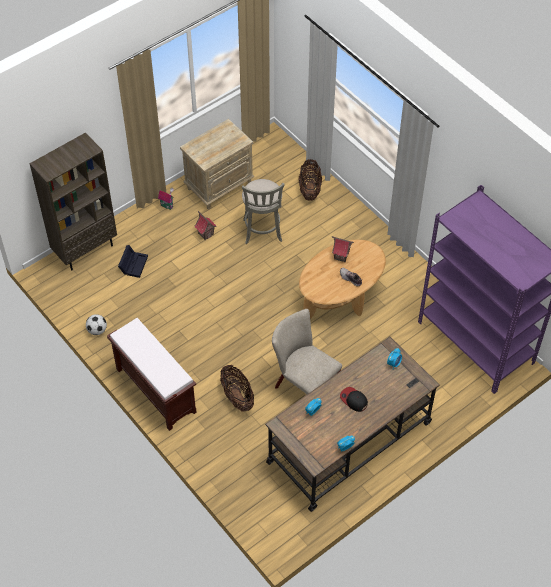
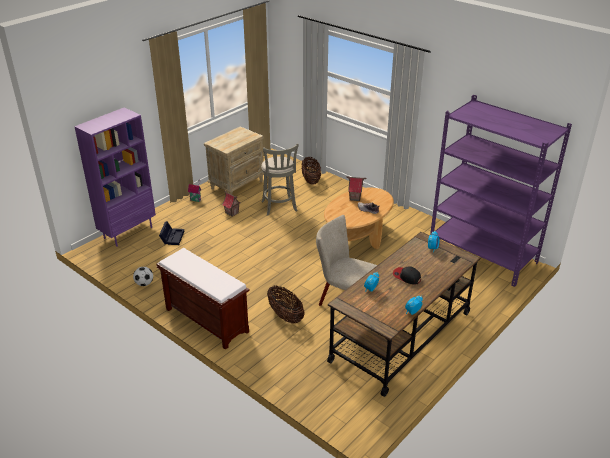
camera: 10 degrees left, 20 degrees down
(85, 250) = (128, 232): brown bookcase -> purple bookcase

